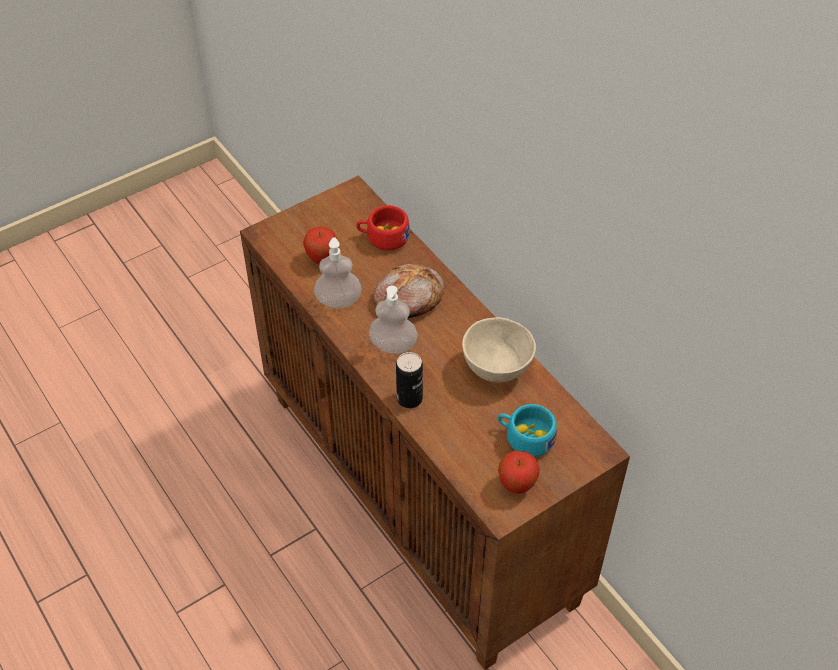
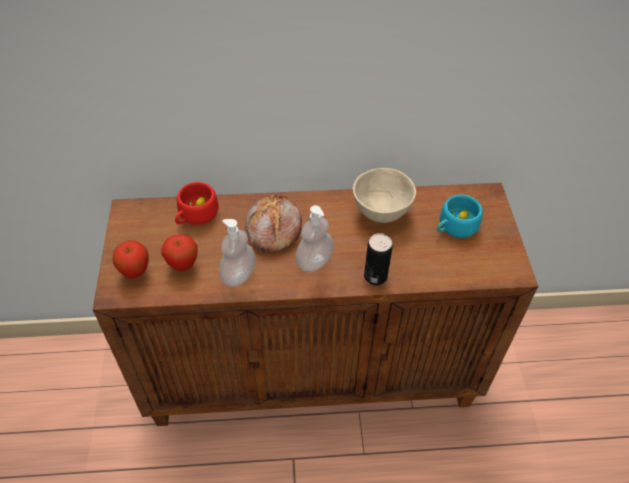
camera: 60 degrees left, 0 degrees up
(516, 485) = (495, 252): apple -> apple (135, 272)

